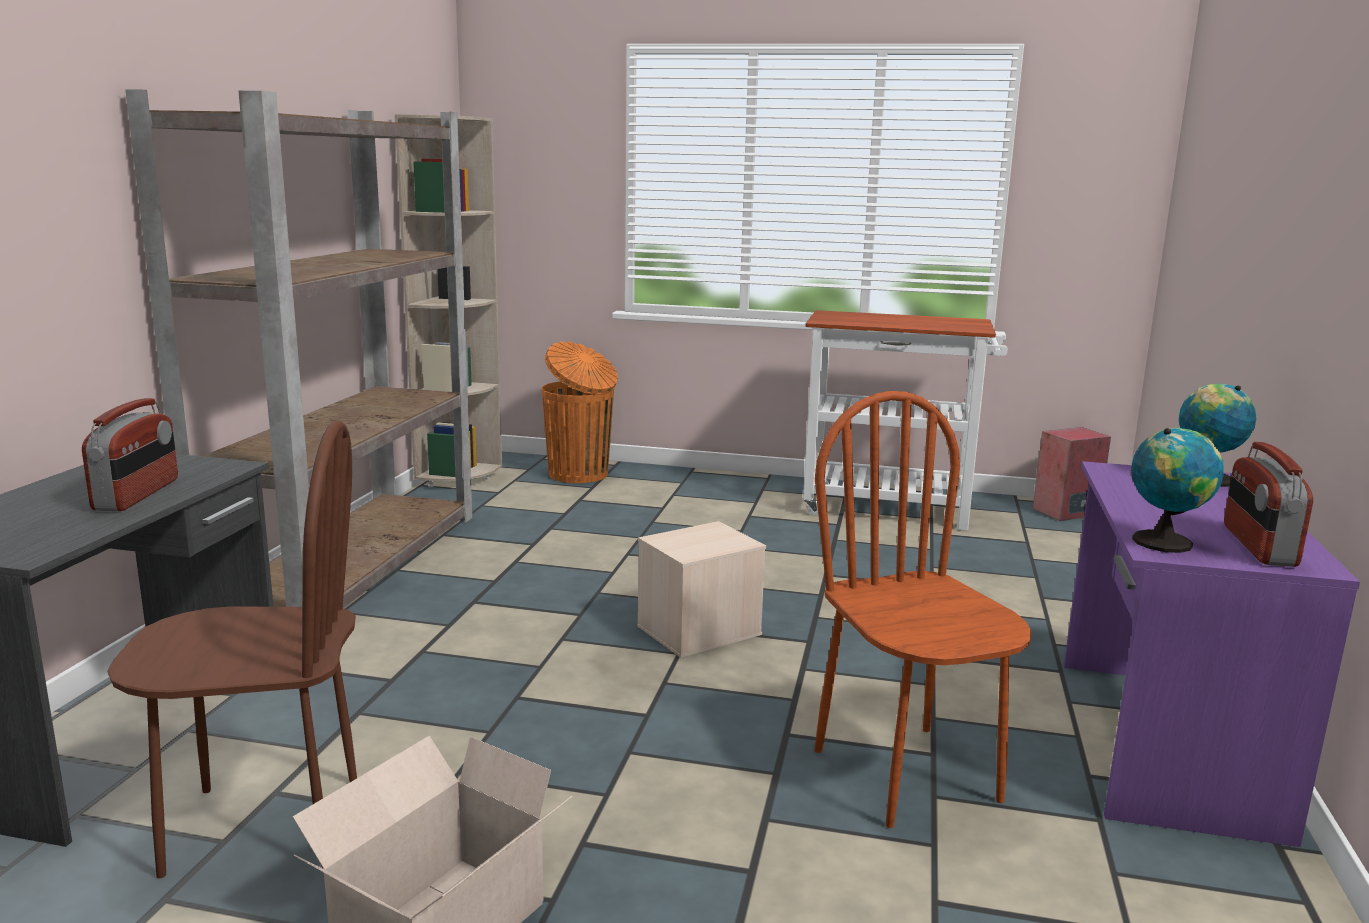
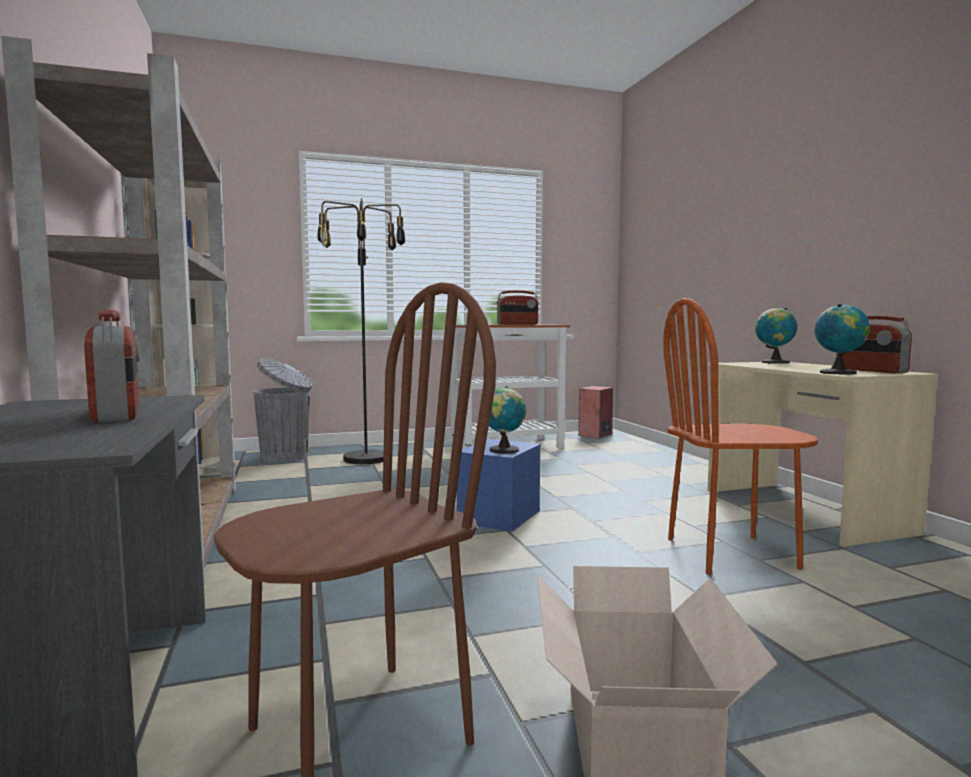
camera: 30 degrees left, 10 degrees down
(580, 474) = (286, 457): orange trash can -> grey trash can
(664, 497) = (365, 459): none -> floor lamp
(694, 549) = (503, 450): none -> globe
(698, 631) = (499, 516): beige storage box -> blue storage box
(907, 774) = (731, 554): brown chair -> brown chair turned 45 degrees counterclockwise
(910, 324) = (517, 324): none -> radio
(1160, 742) = (802, 511): purple desk -> beige desk

